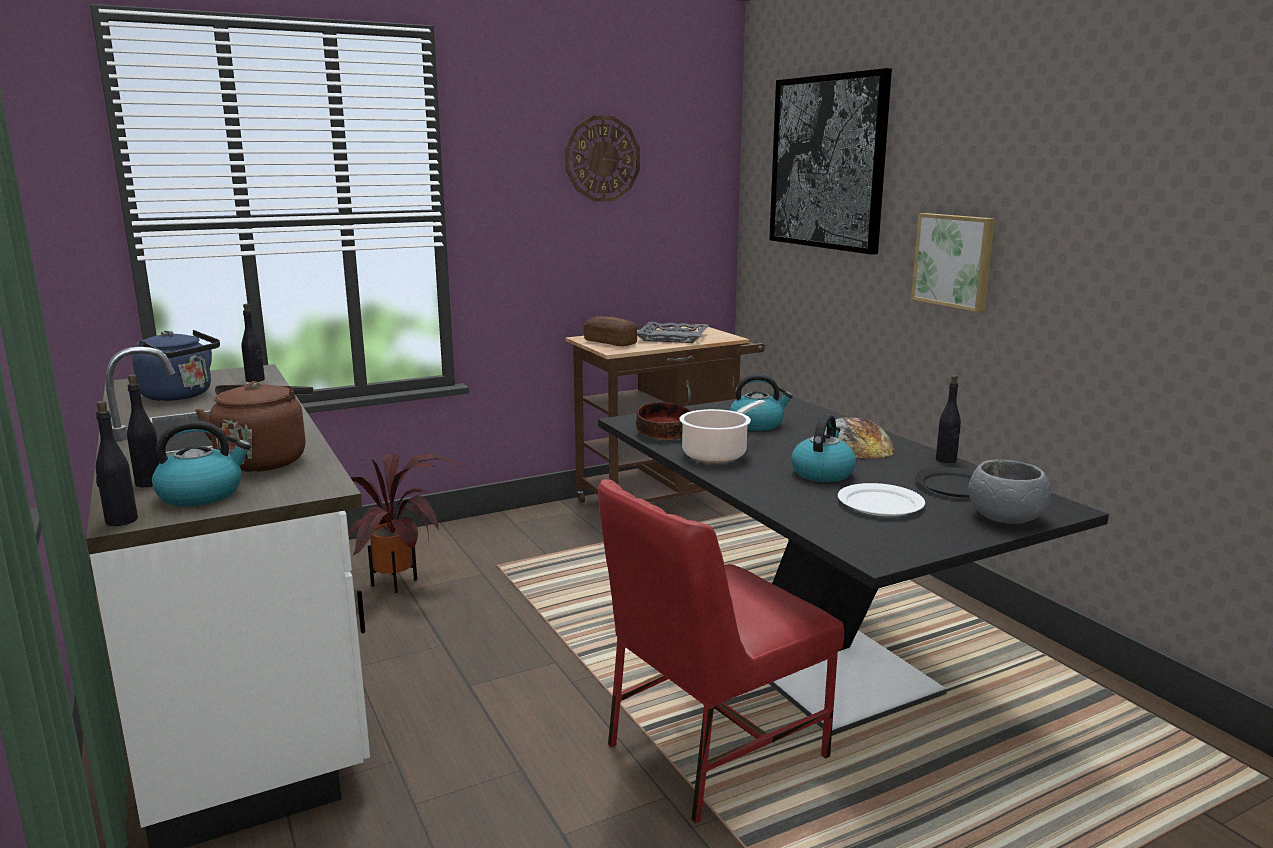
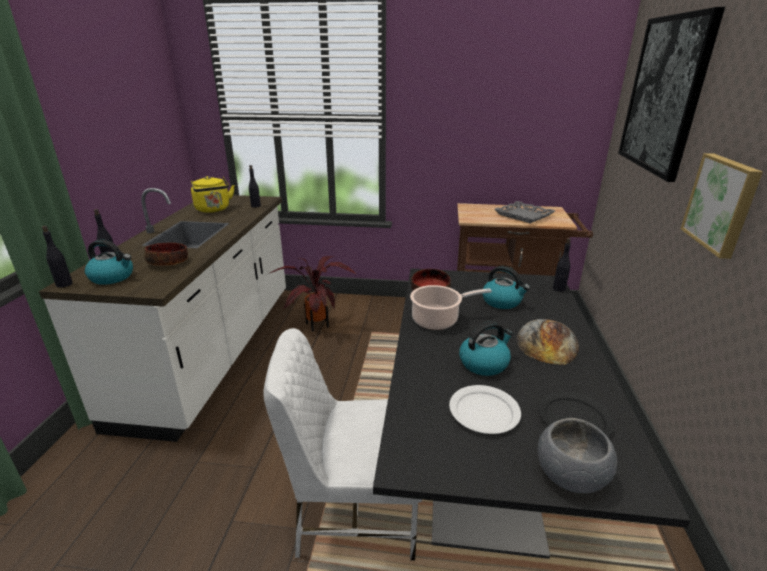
camera: 35 degrees right, 10 degrees up
(181, 396) = (213, 210): blue kettle -> yellow kettle
(264, 460) = (168, 262): brown kettle -> bowl
(602, 159) = (499, 83): wall clock -> none
(610, 342) = (476, 212): bread -> none
(711, 750) = (354, 511): red chair -> white chair
(946, 460) = (605, 386): black bottle -> black bottle (559, 289)

